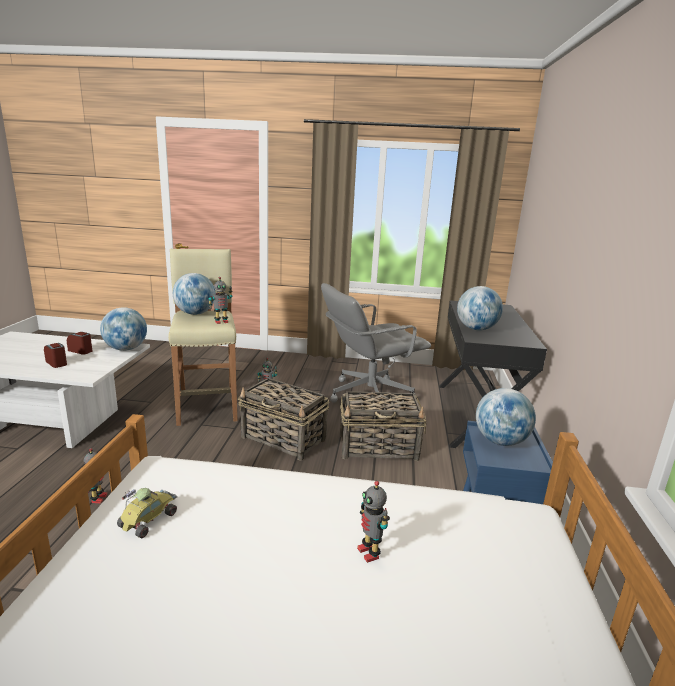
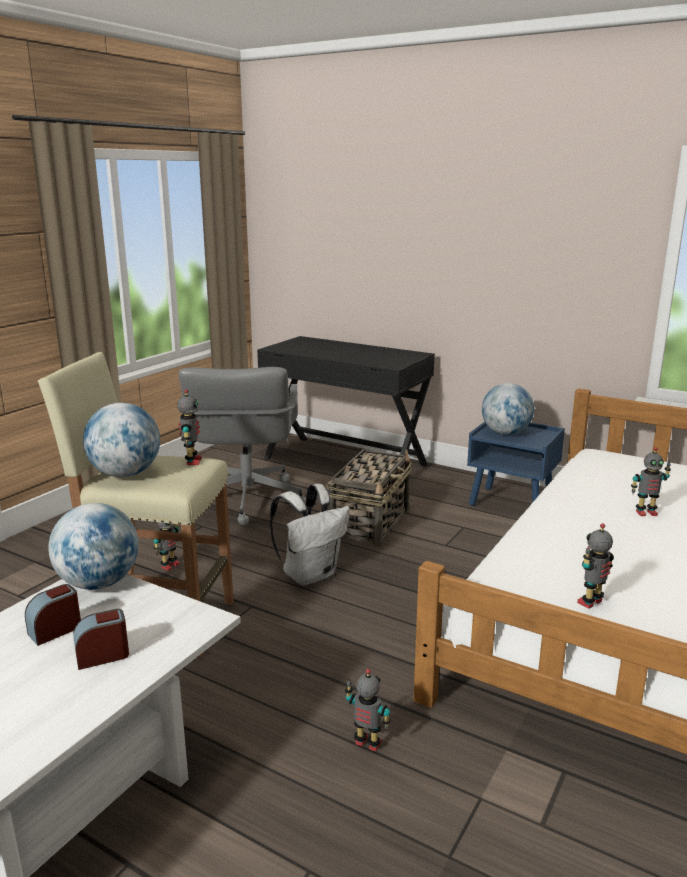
camera: 65 degrees left, 0 degrees up
(148, 518) = (591, 603): toy car -> toy robot
(284, 439) = (310, 574): basket -> white backpack
(476, 329) = (366, 360): globe -> none

